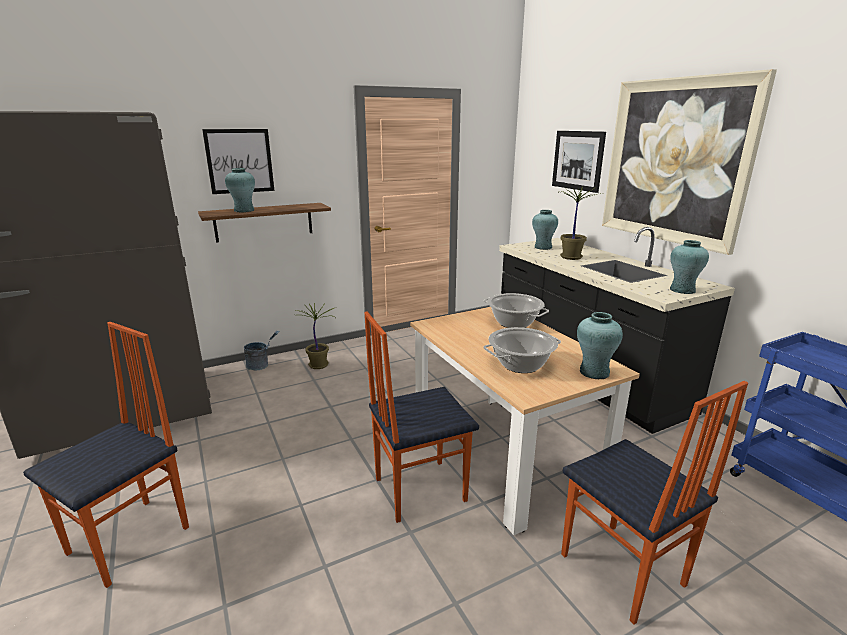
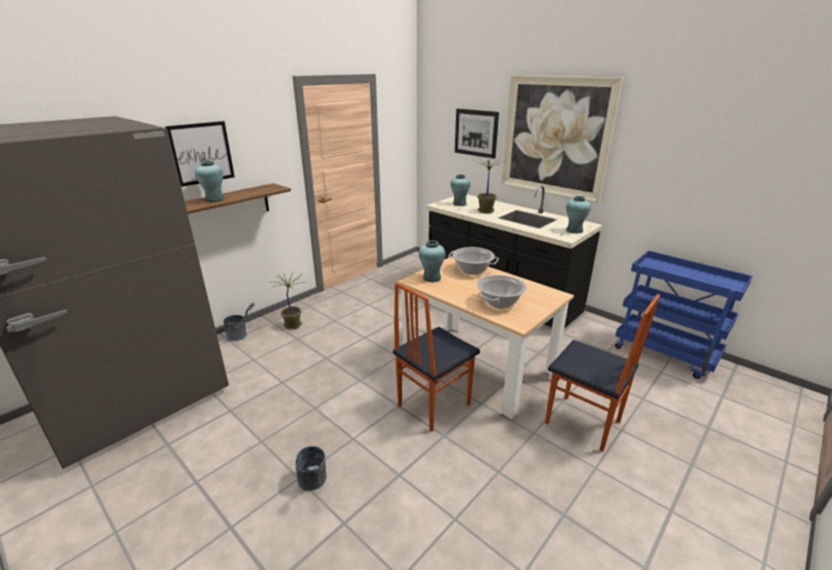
camera: 20 degrees left, 5 degrees up
(131, 540) = (231, 502): chair -> none
(224, 545) = (313, 483): none -> grey bucket
(594, 372) = (548, 299): turquoise vase -> turquoise vase (431, 278)

